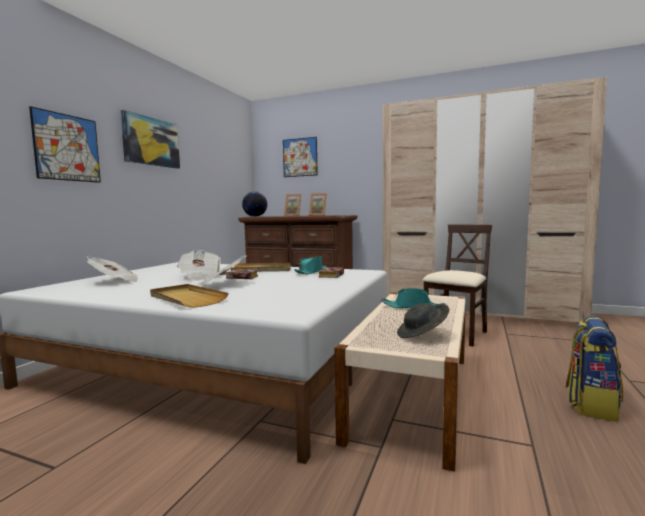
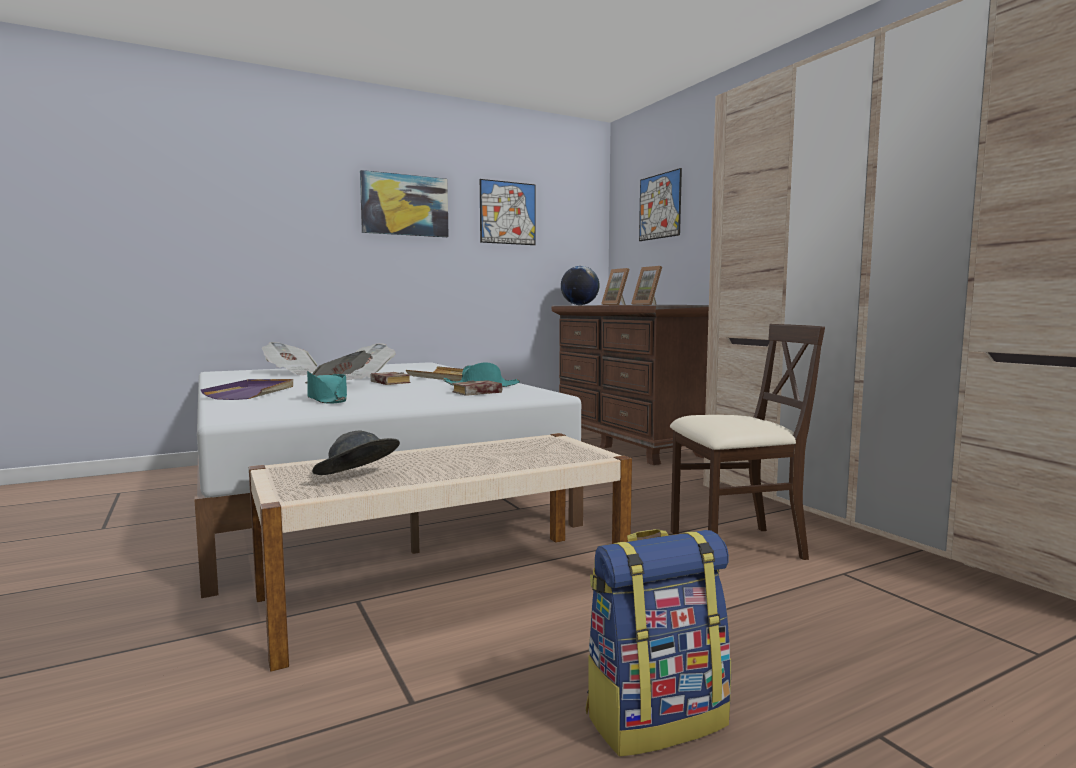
camera: 40 degrees right, 0 degrees up
(67, 147) = (287, 222): picture -> picture (507, 213)
(186, 298) = (253, 392): beige tray -> purple tray
(413, 307) = (492, 453): turquoise hat -> turquoise hat (327, 399)

